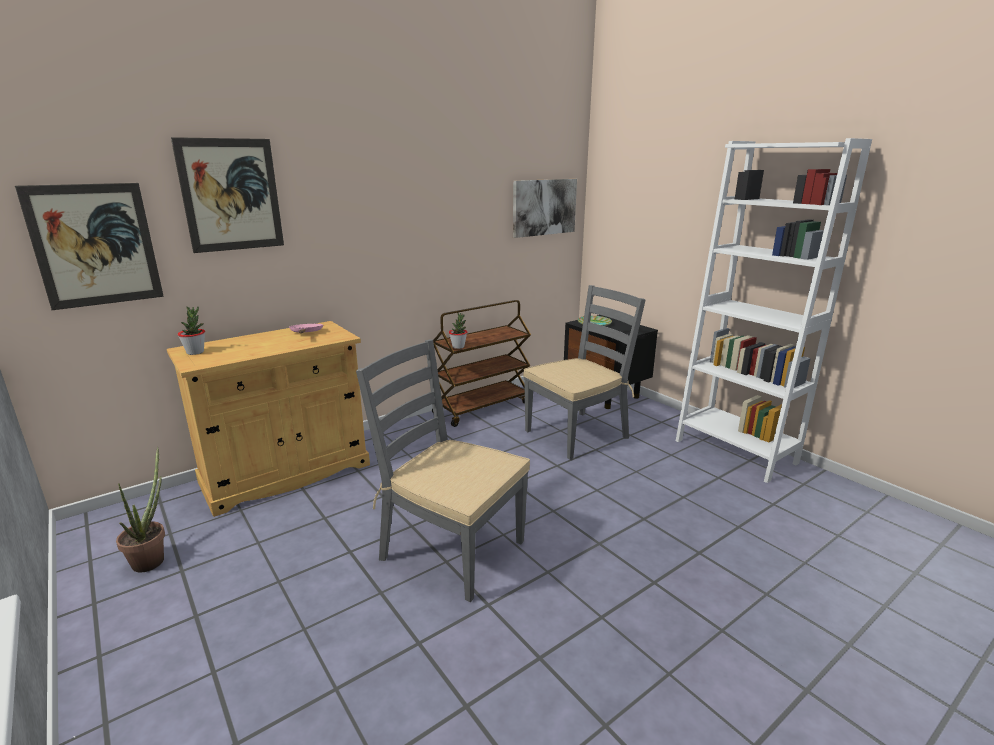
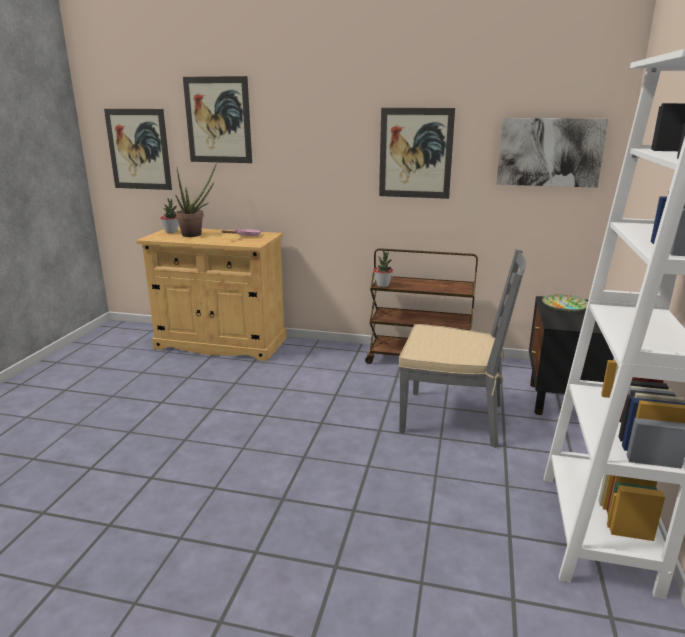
camera: 50 degrees right, 0 degrees up
(153, 558) = (102, 355): potted plant -> potted plant (196, 234)
(451, 549) = (200, 435): grey chair -> none
(452, 217) = (415, 153): none -> picture

